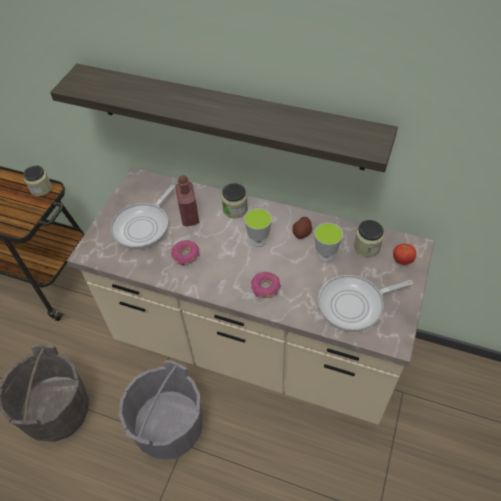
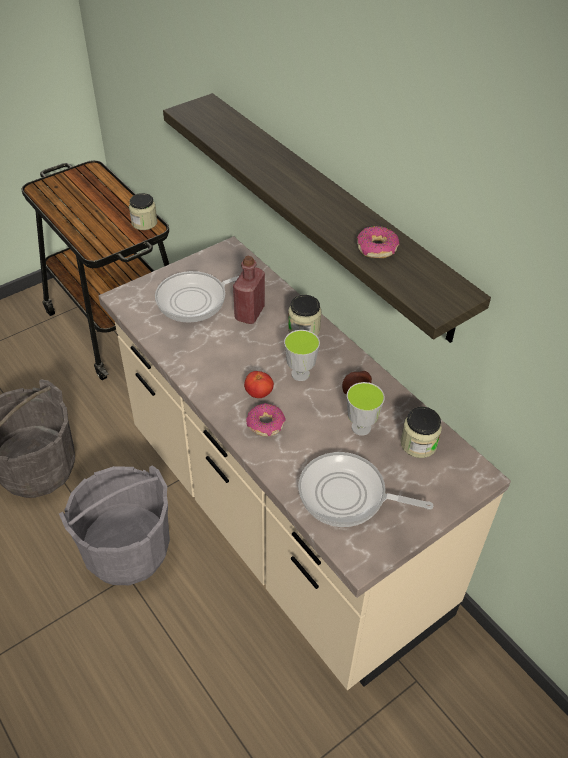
camera: 30 degrees right, 5 degrees down
(186, 255) = (213, 349): donut -> donut (377, 248)
(402, 260) = (448, 480): tomato -> tomato (259, 393)

